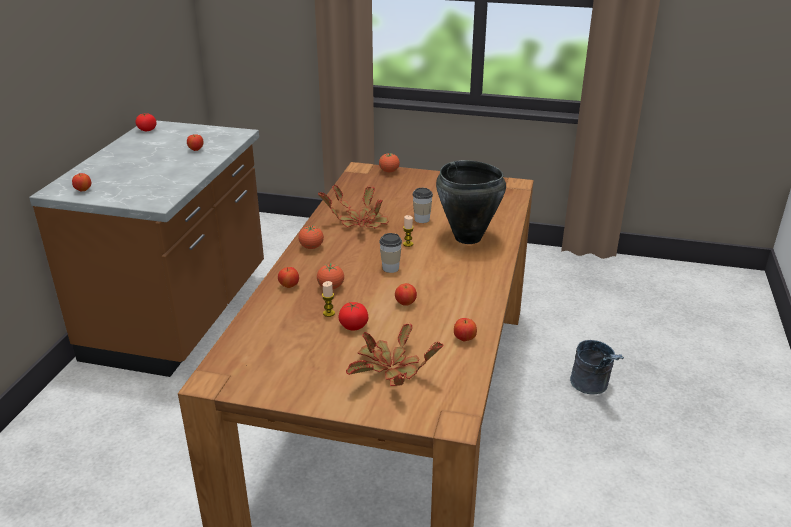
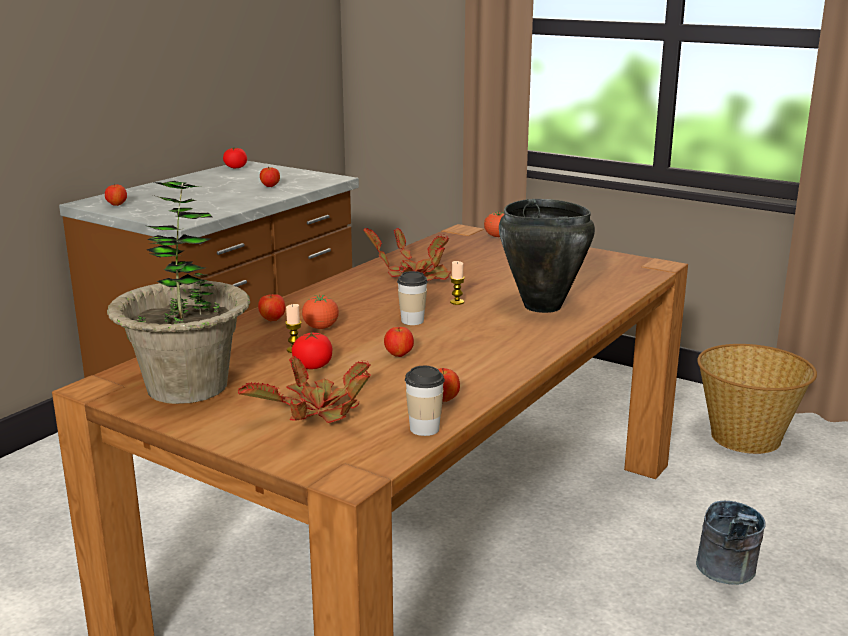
camera: 20 degrees right, 10 degrees down
(279, 366) = (187, 387): none -> potted plant
(311, 247) = (334, 290): tomato -> none
(422, 219) = (497, 282): cup -> cup (424, 429)
(557, 279) = (746, 437): none -> basket

